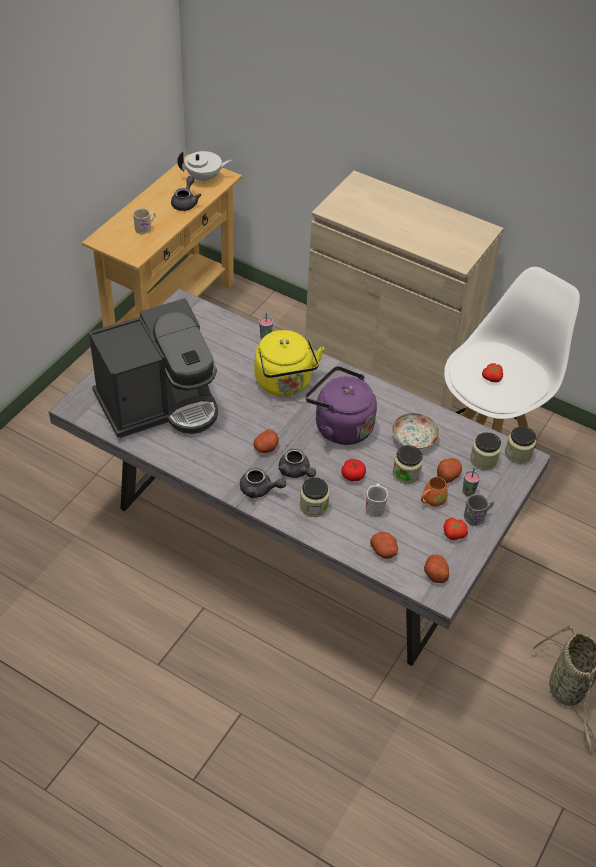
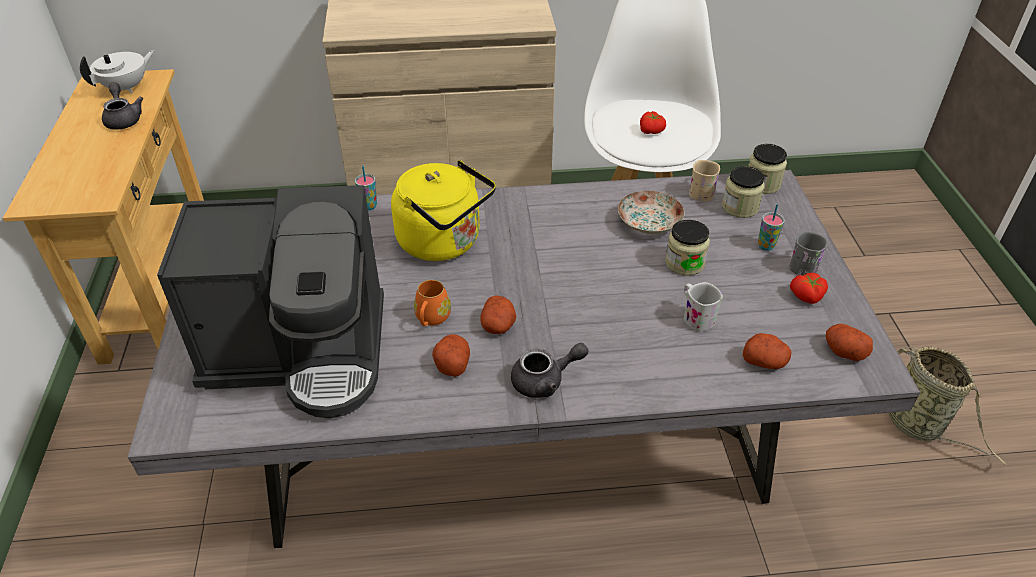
camera: 35 degrees left, 5 degrees down
(145, 228) = (89, 165): beige mug -> beige mug (702, 191)
(159, 404) = (301, 352): coffee machine -> coffee machine turned 60 degrees clockwise
(296, 472) = (565, 332): grey teapot -> none
(313, 506) = (630, 360): jar -> none
(340, 426) = (558, 254): purple kettle -> none
(353, 476) = (633, 298): tomato -> none
(431, 500) = (743, 275): orange mug -> orange mug (431, 319)
(448, 475) = (725, 240): potato -> potato (452, 363)

